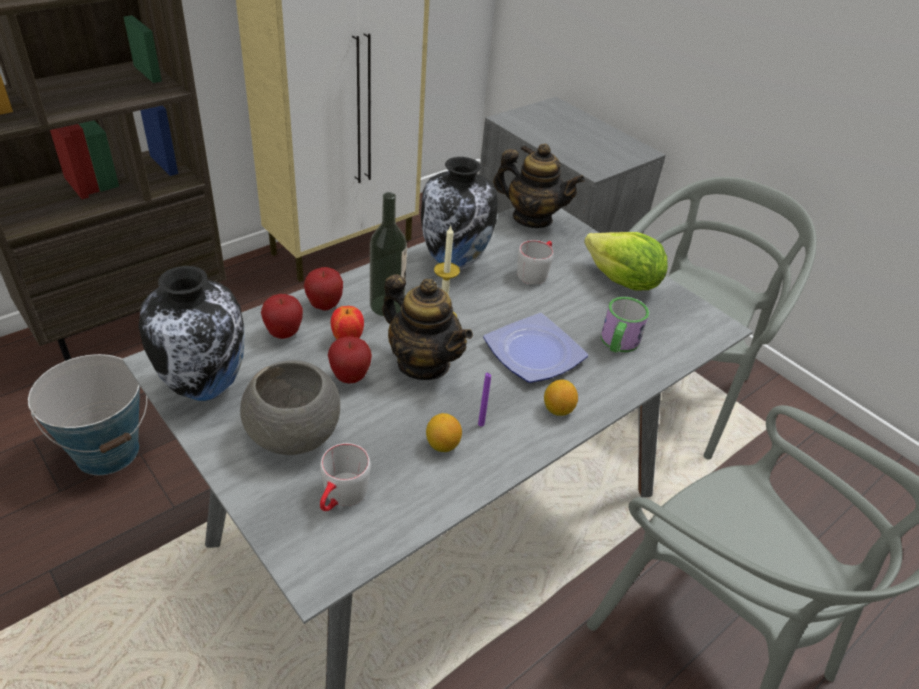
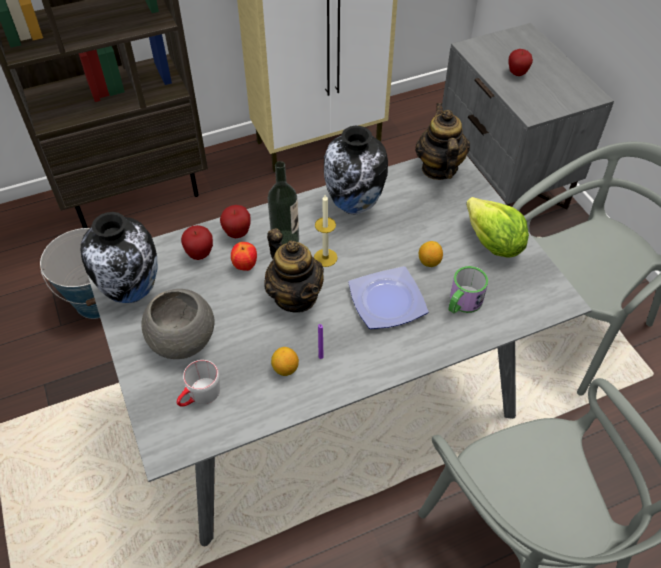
camera: 20 degrees right, 10 degrees up
(350, 377) = (236, 300): apple -> apple (517, 73)
(532, 218) = (439, 168): teapot -> teapot turned 135 degrees counterclockwise
(535, 272) = (419, 224): grey mug -> none
(557, 409) = (386, 355): lemon -> lemon (429, 262)

